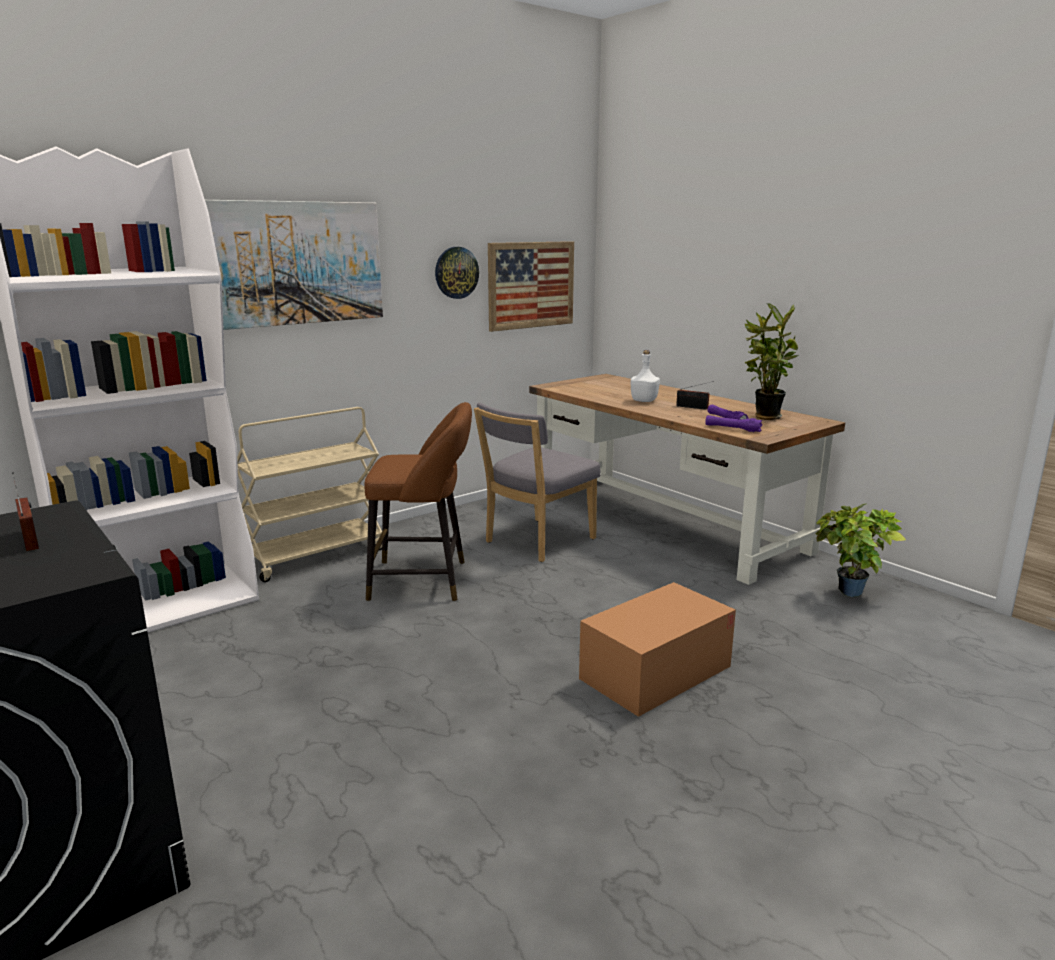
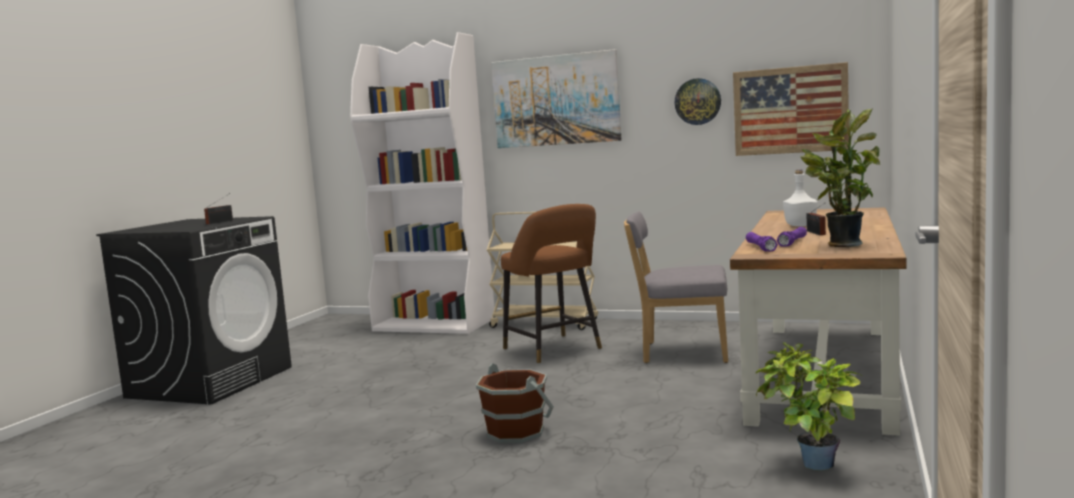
camera: 60 degrees right, 10 degrees down
(656, 672) = (516, 432): cardboard box -> brown bucket

